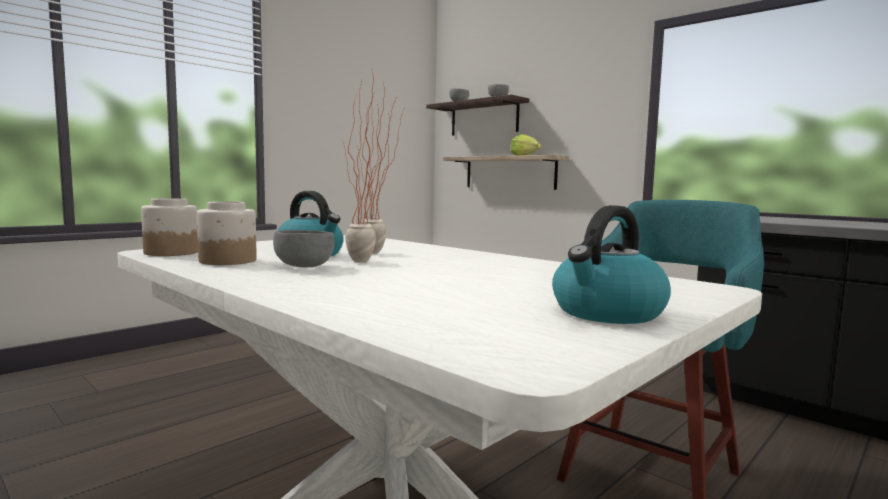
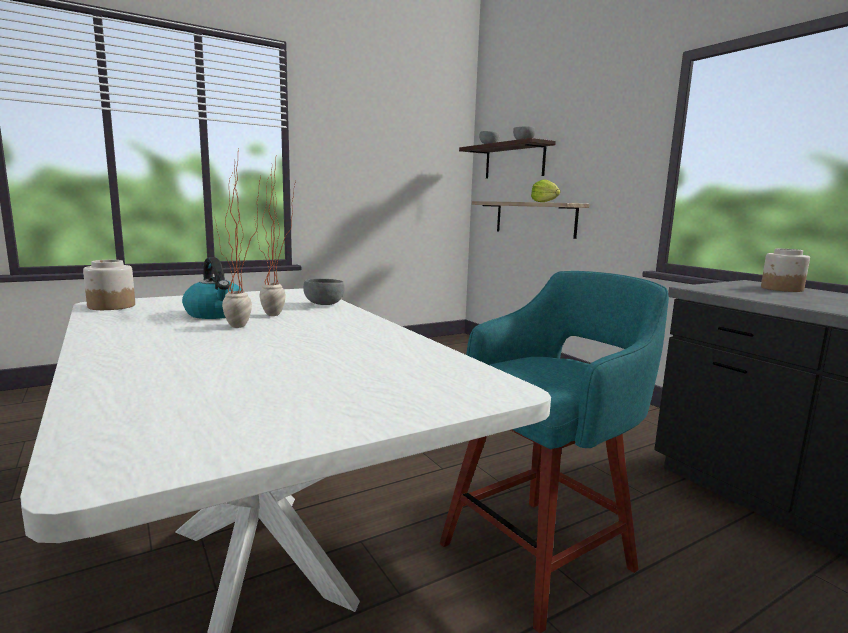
camera: 15 degrees right, 5 degrees up
(227, 261) = (132, 319): jar -> jar (781, 289)
(304, 267) = (177, 331): grey bowl -> grey bowl (324, 304)
(607, 313) = (311, 415): kettle -> none

